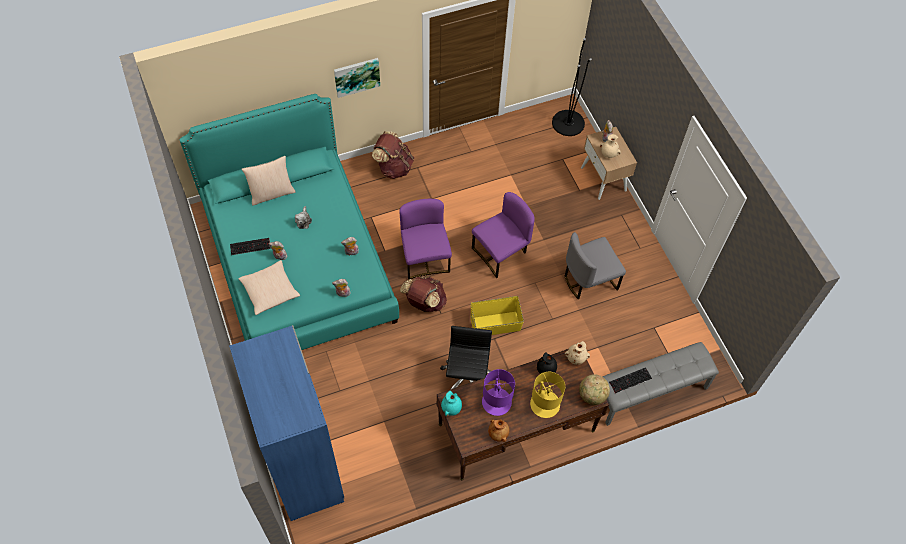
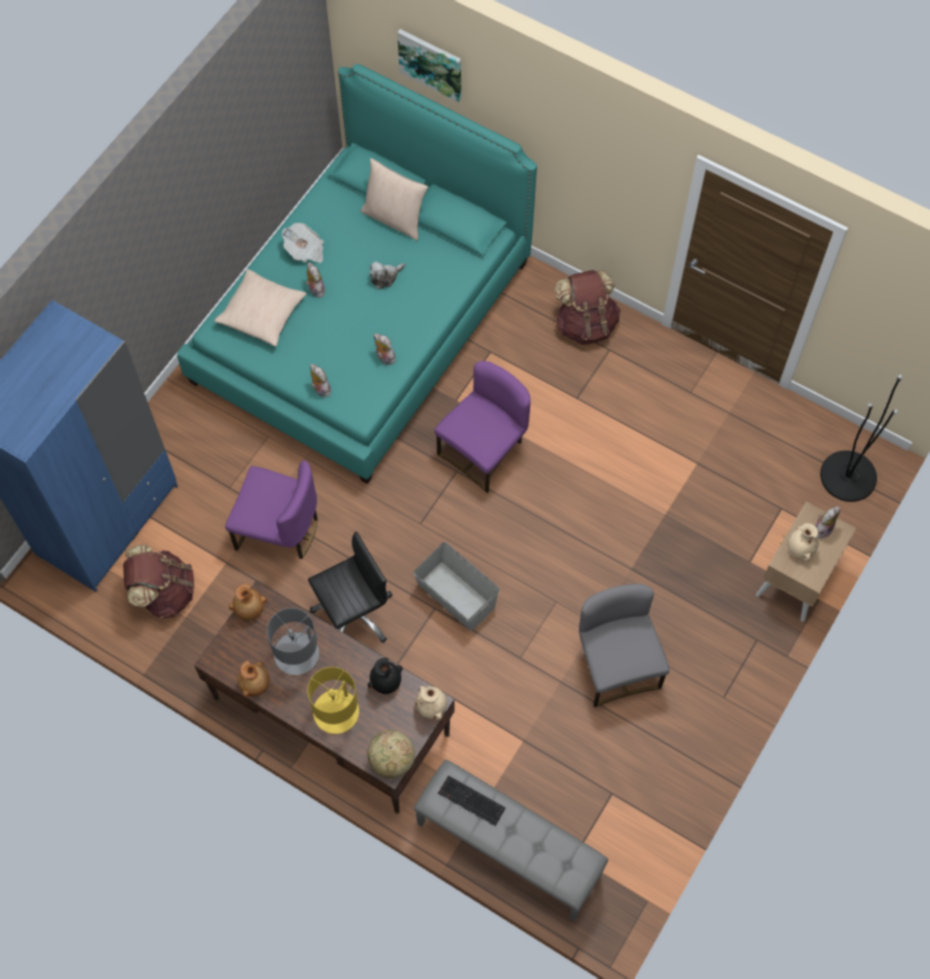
camera: 55 degrees right, 5 degrees up
(250, 246) = (305, 250): keyboard -> newspaper
(357, 76) = (587, 168): picture -> picture (431, 64)
(424, 302) = (420, 495): brown backpack -> brown backpack (164, 592)
(451, 408) = (249, 609): turquoise vase -> brown vase
(495, 324) = (456, 596): yellow storage box -> grey storage box
(496, 401) = (297, 653): purple table lamp -> grey table lamp
(501, 253) = (566, 532): purple chair -> purple chair (278, 530)
(589, 280) = (616, 665): grey chair -> grey chair turned 45 degrees clockwise

